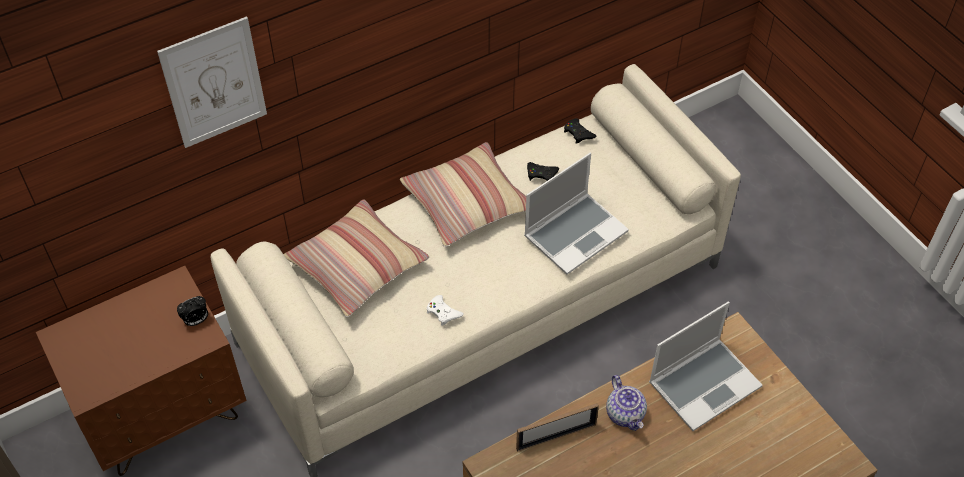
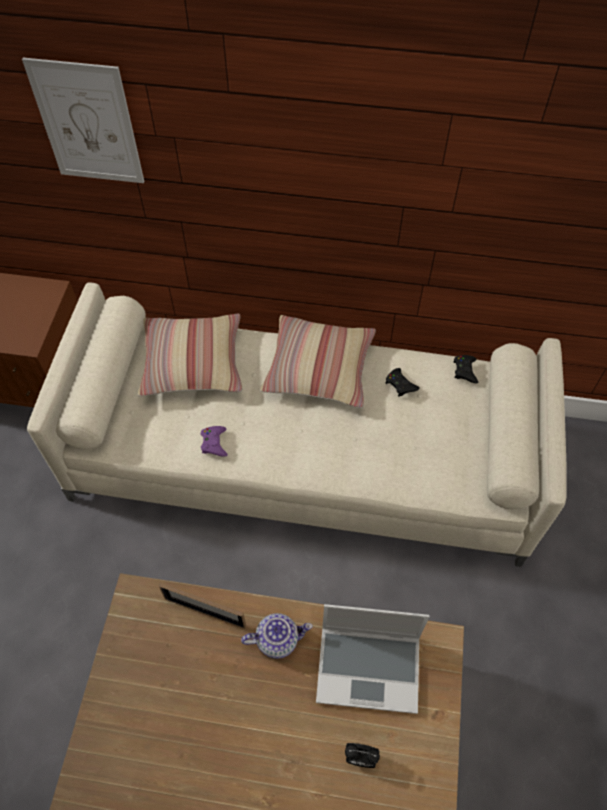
camera: 40 degrees right, 5 degrees up
(196, 321) = (34, 326): alarm clock -> alarm clock (360, 758)
(443, 312) = (214, 443): white game controller -> purple game controller
(575, 233) = (380, 452): laptop -> none
(625, 414) = (277, 639): teapot -> teapot turned 120 degrees counterclockwise

